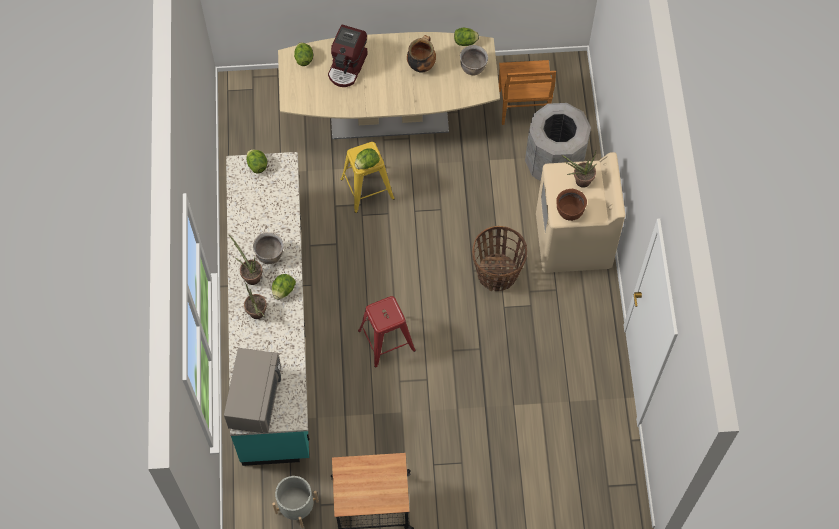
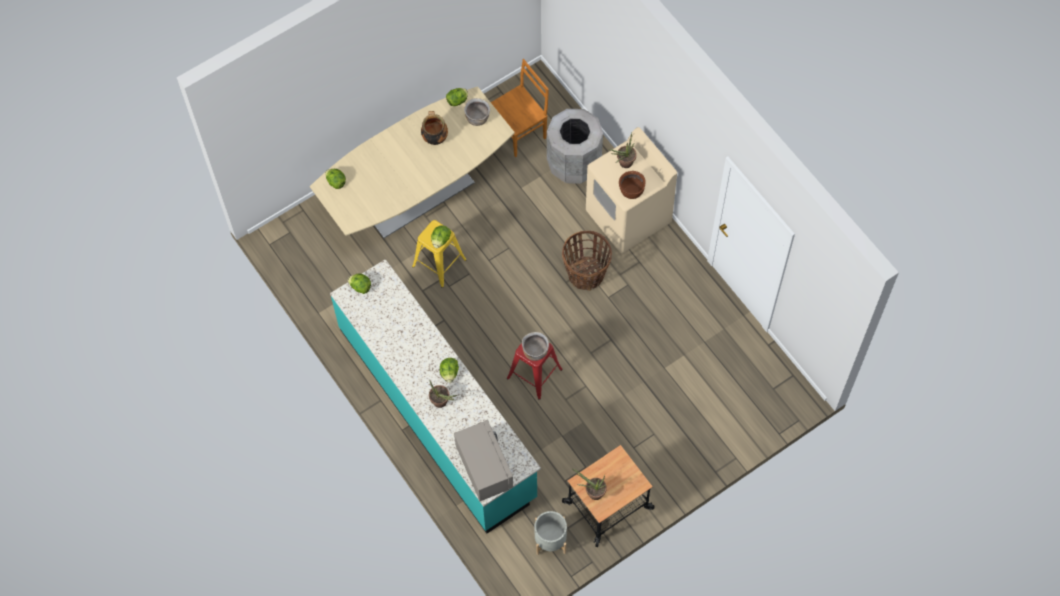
camera: 30 degrees left, 0 degrees up
(250, 275) = (415, 376): potted plant -> potted plant (592, 492)
(270, 255) = (419, 351): brown cooking pot -> brown cooking pot (535, 352)
(348, 66) = (376, 170): coffee machine -> none
(522, 107) = (520, 132): brown chair -> brown chair turned 90 degrees counterclockwise

